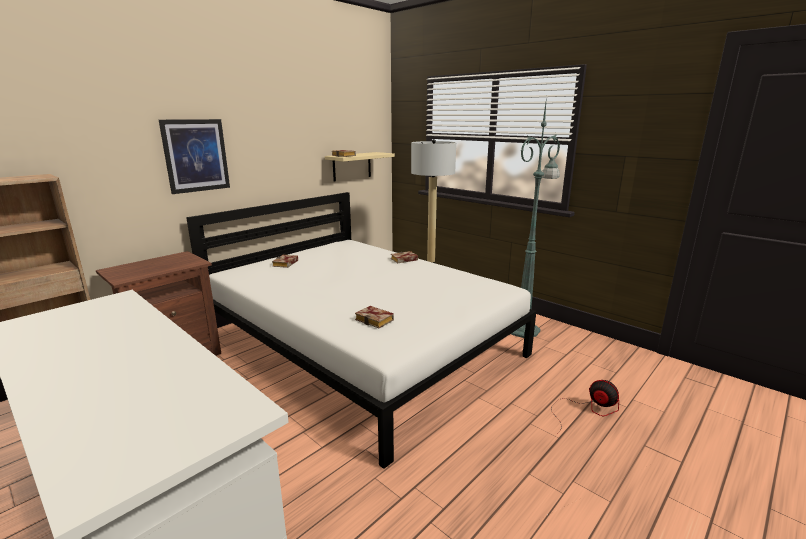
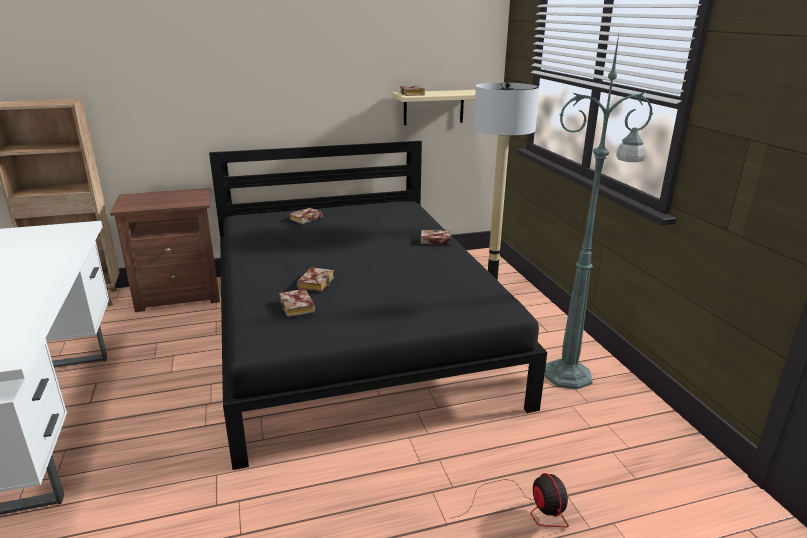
camera: 30 degrees right, 5 degrees up
(196, 155) = (226, 86): picture -> none
(362, 302) = (315, 282): none -> book
(362, 343) = (354, 332): white bed -> black bed

